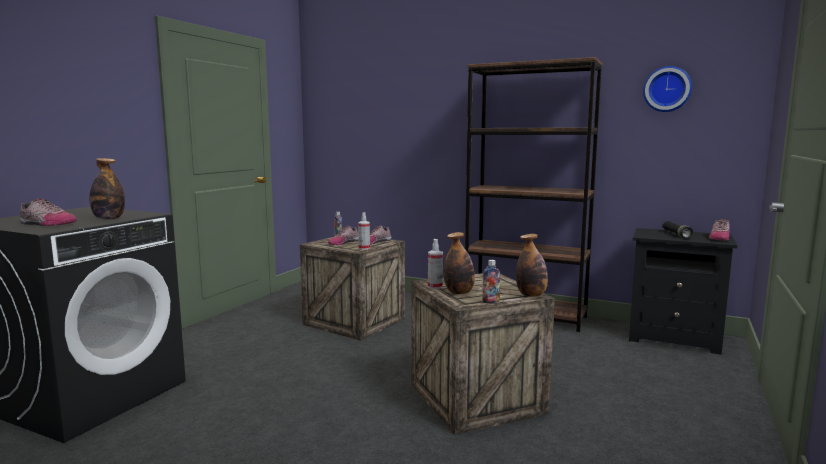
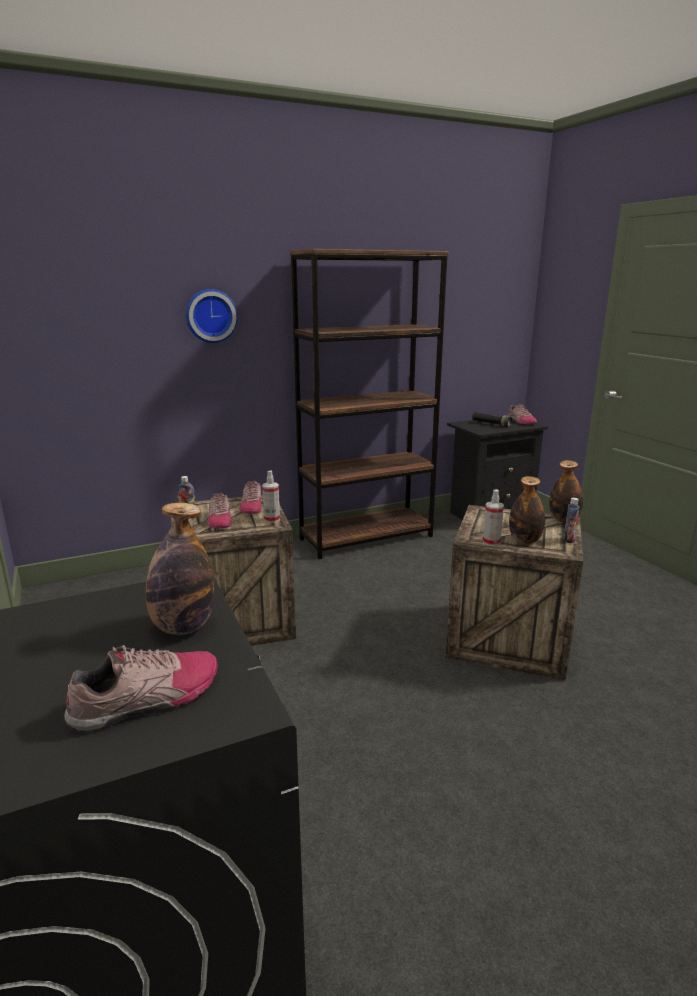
camera: 50 degrees left, 10 degrees up
(667, 89) = (468, 283): wall clock -> wall clock (210, 316)

